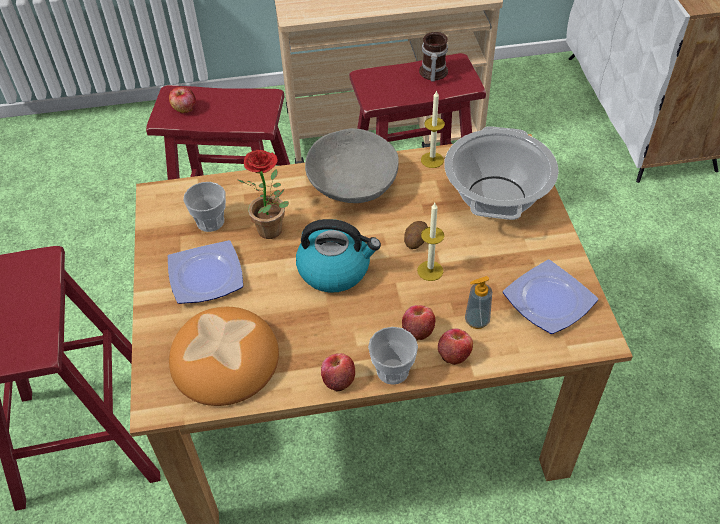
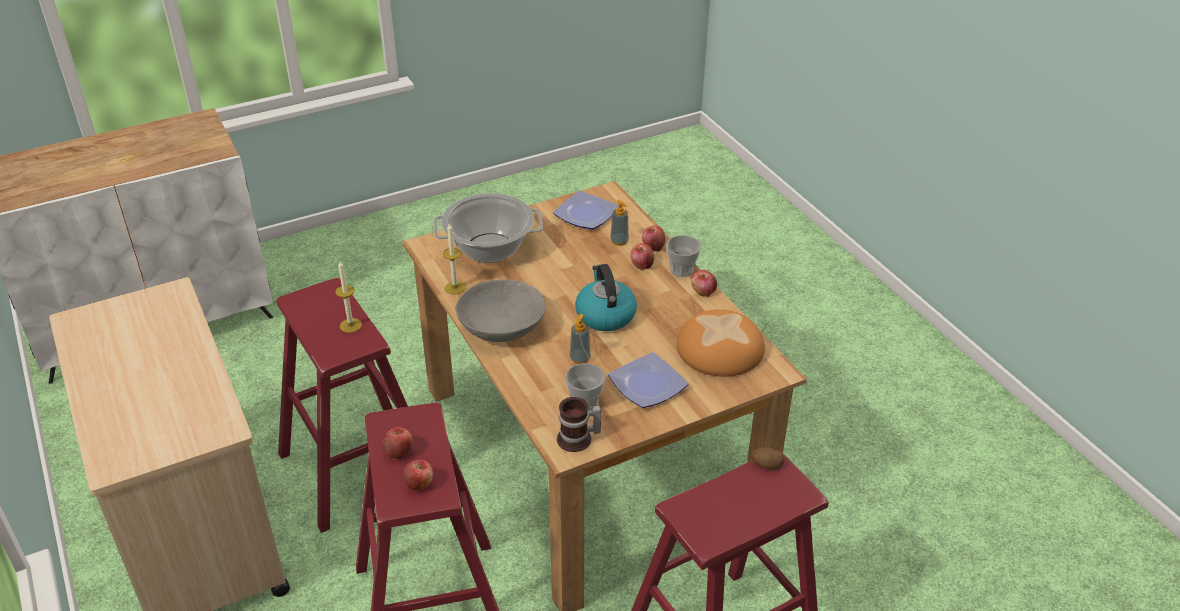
camera: 110 degrees left, 10 degrees down
(227, 102) = (399, 451): none -> apple
(274, 232) = (580, 358): potted plant -> soap dispenser
(415, 241) = (555, 280): potato -> potato (766, 465)
(430, 271) = (583, 268): candle -> candle (350, 325)
(432, 73) = (317, 313): mug -> mug (578, 440)

